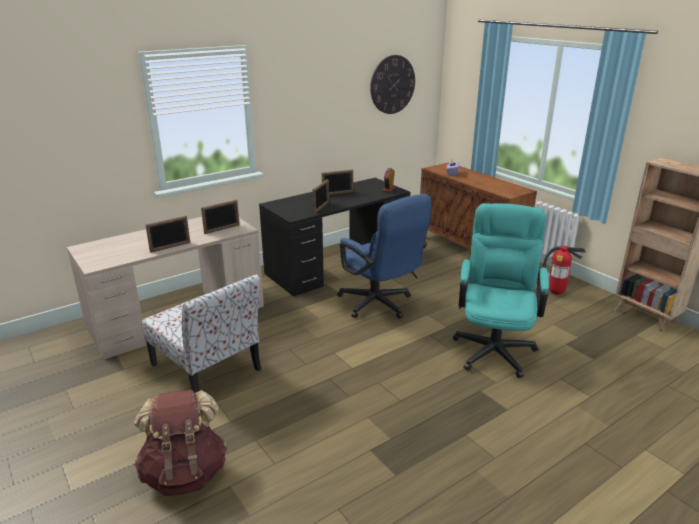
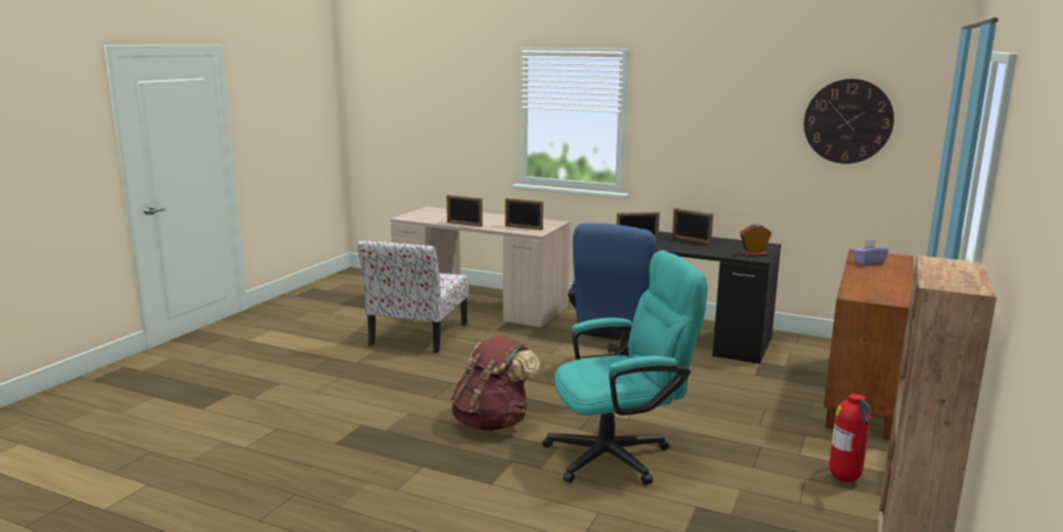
camera: 60 degrees right, 10 degrees down
(185, 473) = (284, 365): brown backpack -> brown backpack (492, 422)

